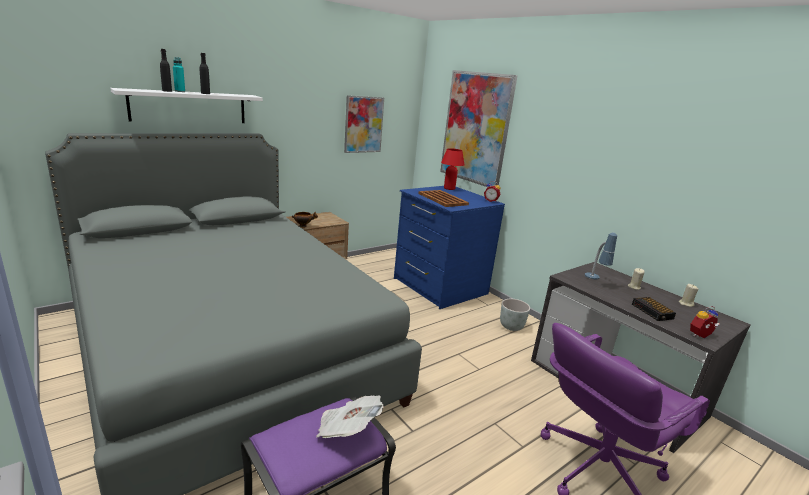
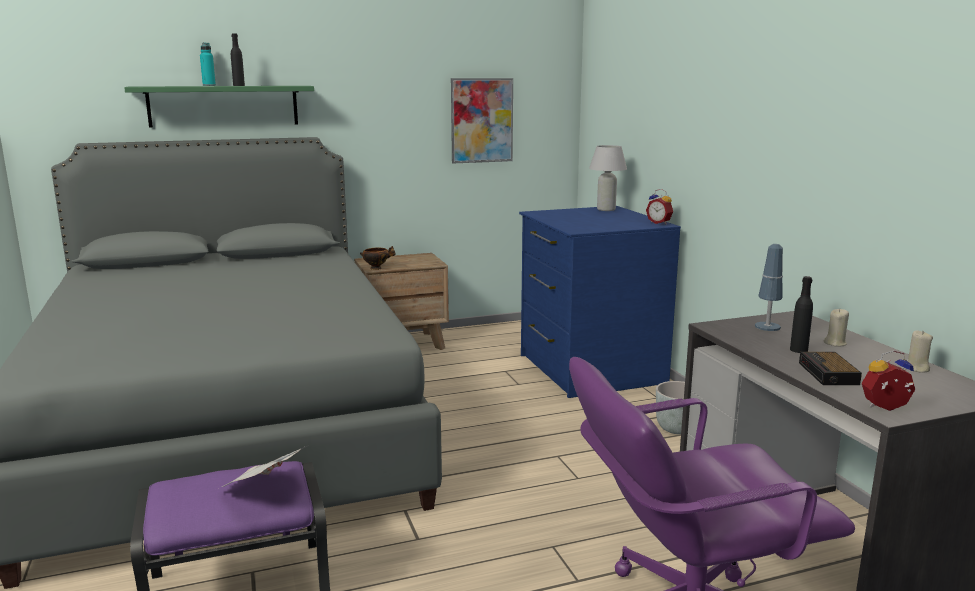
camera: 20 degrees right, 5 degrees down
(167, 91) = (192, 86): black bottle -> black bottle (798, 350)
(189, 107) = (223, 106): white shelf -> green shelf
(443, 199) = (575, 221): brown tray -> none
(449, 188) = (606, 209): red table lamp -> white table lamp
(475, 128) = (643, 110): picture -> none

